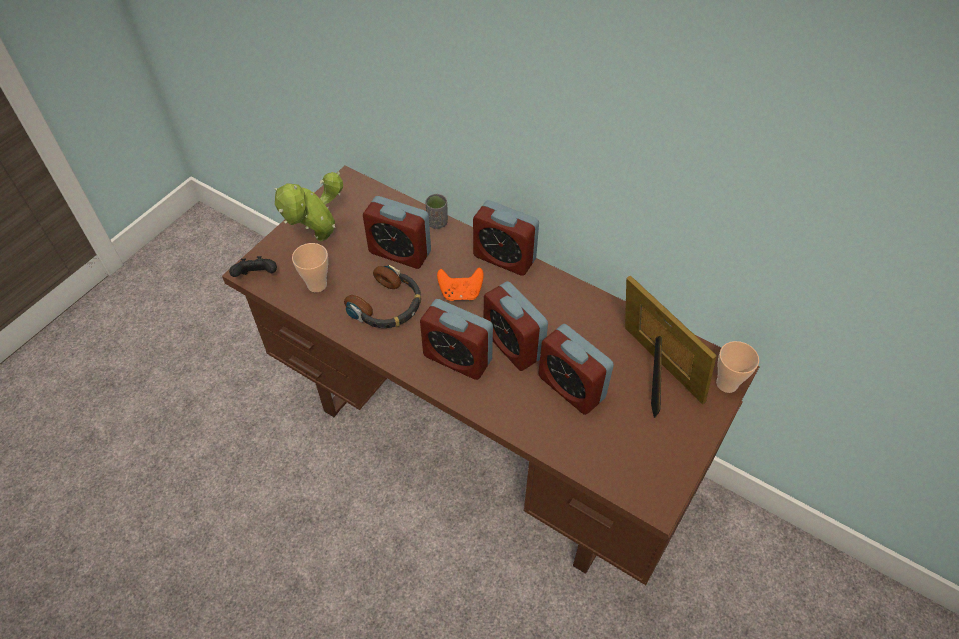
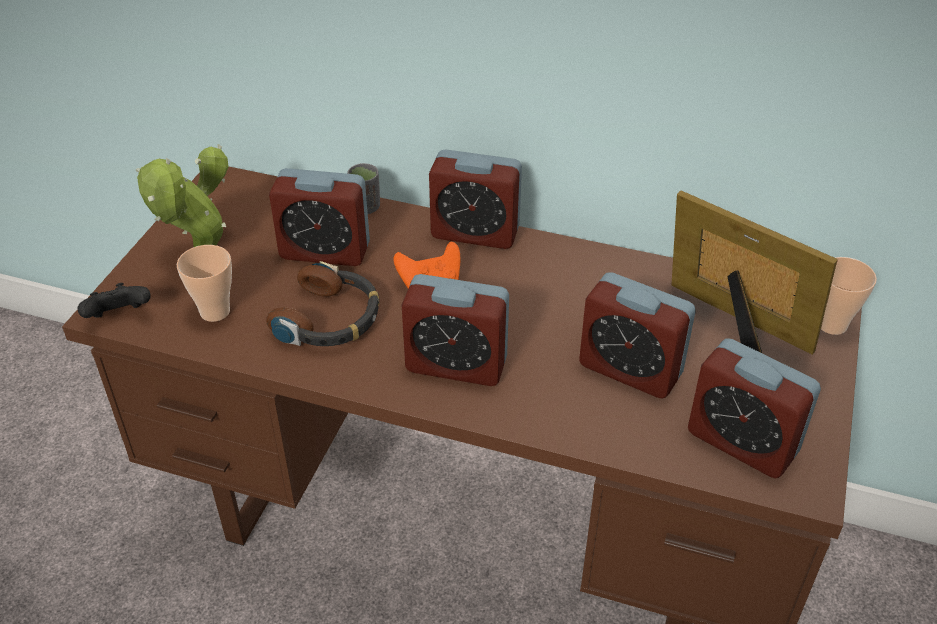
camera: 15 degrees left, 10 degrees down
(513, 345) = (528, 333): alarm clock -> alarm clock (742, 442)

